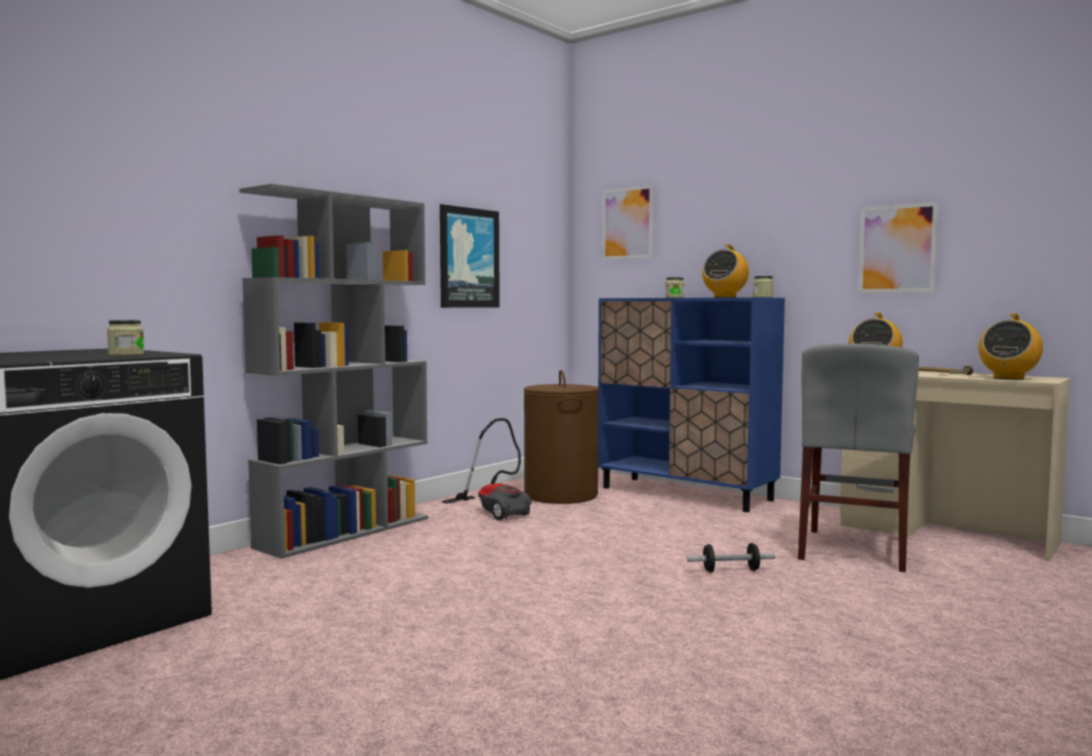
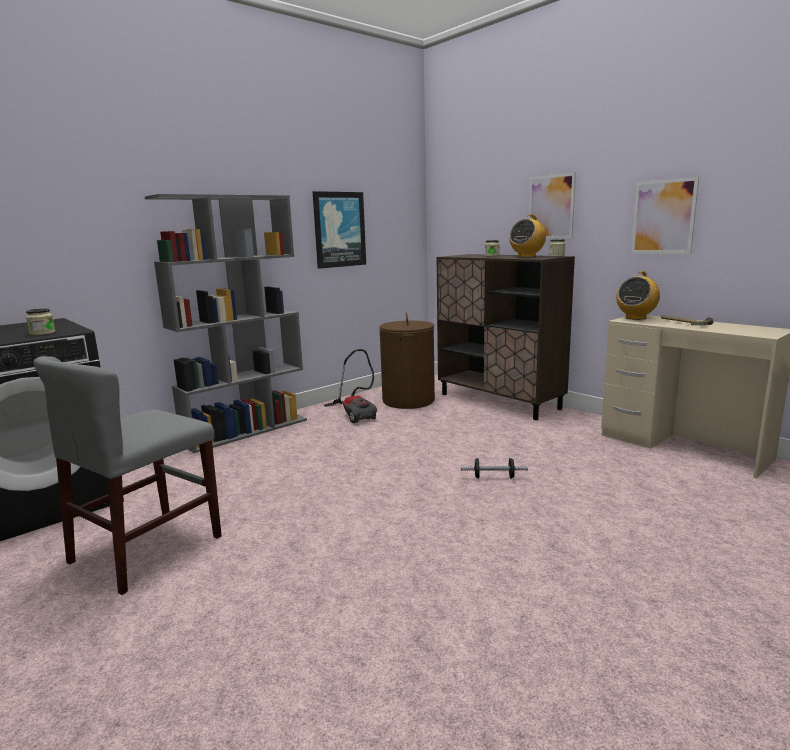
camera: 10 degrees right, 10 degrees up
(627, 223) = (465, 195): picture -> picture (551, 207)
(686, 494) = (499, 401): blue cabinet -> brown cabinet
(854, 549) = (600, 460): grey chair -> grey chair (147, 549)
(1008, 378) = (739, 330): radio -> none

